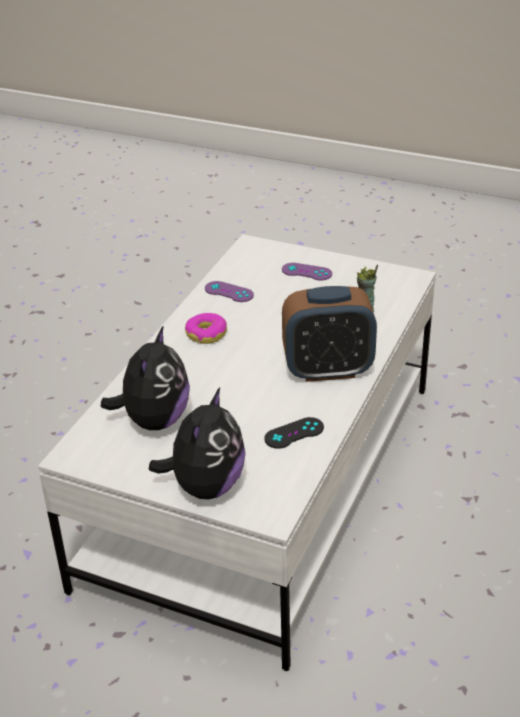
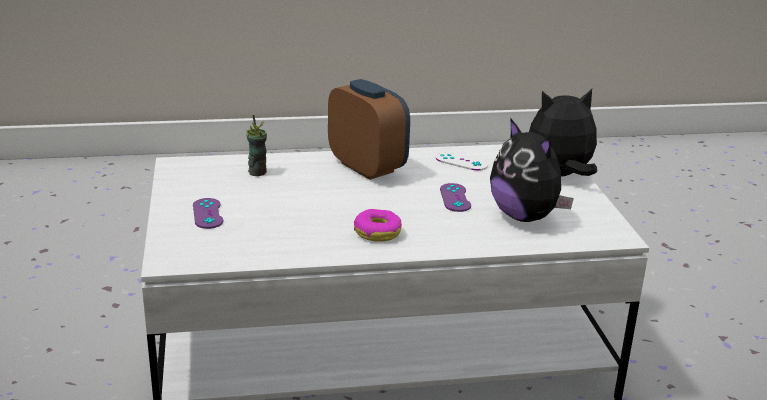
camera: 125 degrees left, 10 degrees down
(154, 420) = (525, 216): plush toy -> plush toy turned 105 degrees counterclockwise
(229, 292) = (288, 244): purple game controller -> purple game controller (455, 198)
(294, 433) = (461, 162): black game controller -> white game controller

